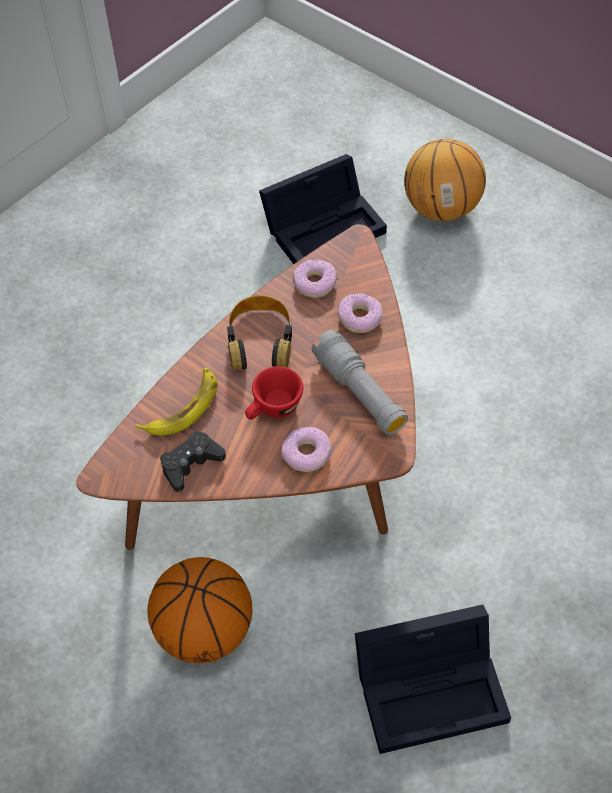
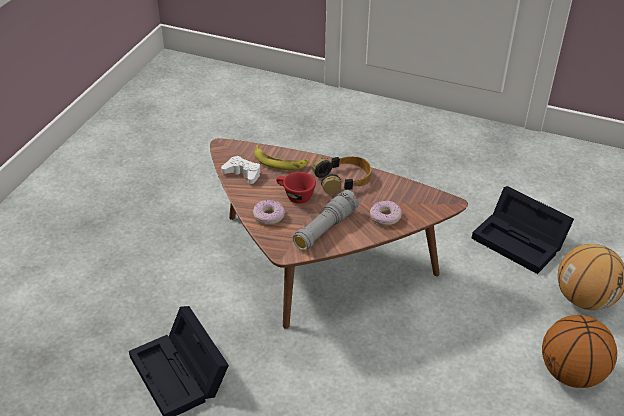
camera: 70 degrees right, 15 degrees down
(191, 464) = (243, 174): black game controller -> white game controller
(205, 630) = (189, 261): basketball -> basketball (571, 374)
(314, 283) = (402, 192): donut -> none

